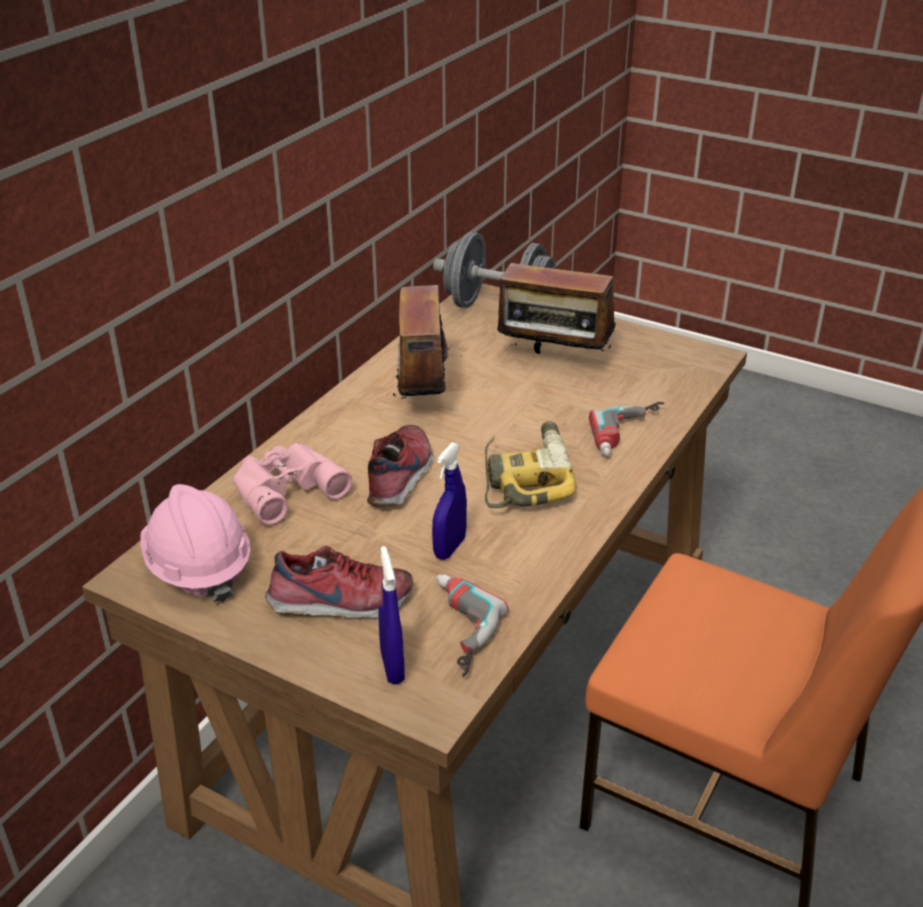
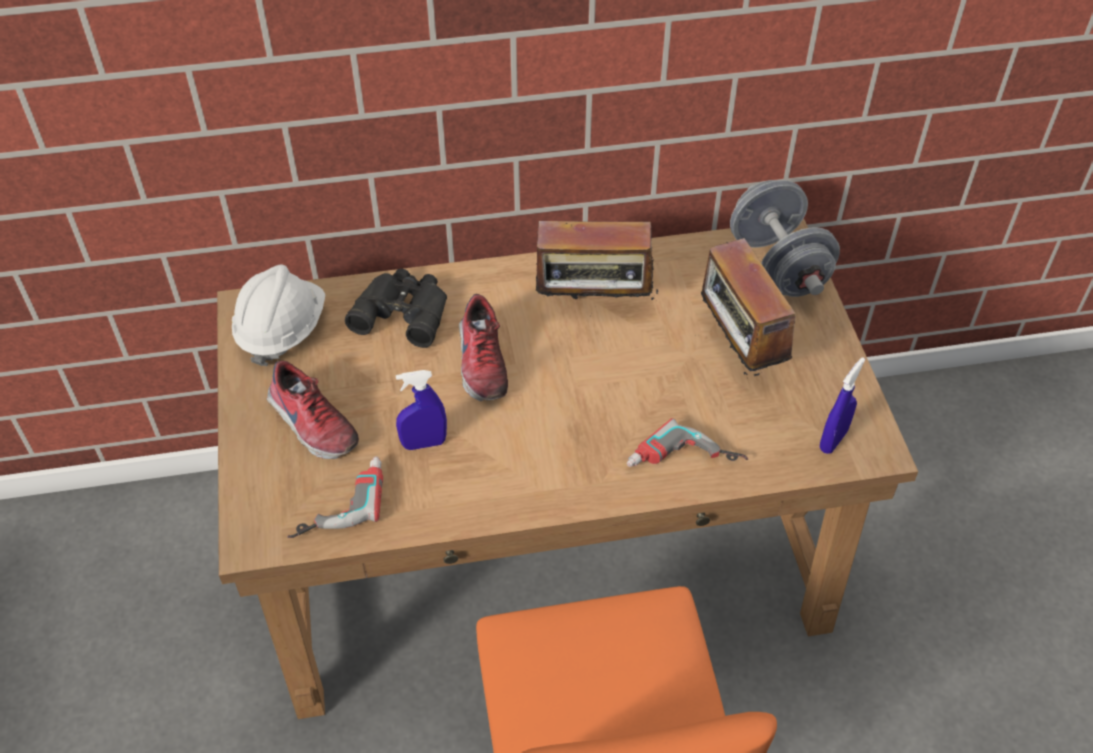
camera: 50 degrees right, 15 degrees up
(198, 568) = (281, 330): pink hard hat -> white hard hat
(284, 488) = (403, 311): pink binoculars -> black binoculars
(392, 667) = (273, 494): blue spray bottle -> blue spray bottle (833, 440)
(402, 476) = (480, 362): shoe -> shoe turned 105 degrees clockwise
(420, 396) = (593, 304): radio -> radio turned 135 degrees counterclockwise
(524, 476) = (553, 431): power drill -> none

